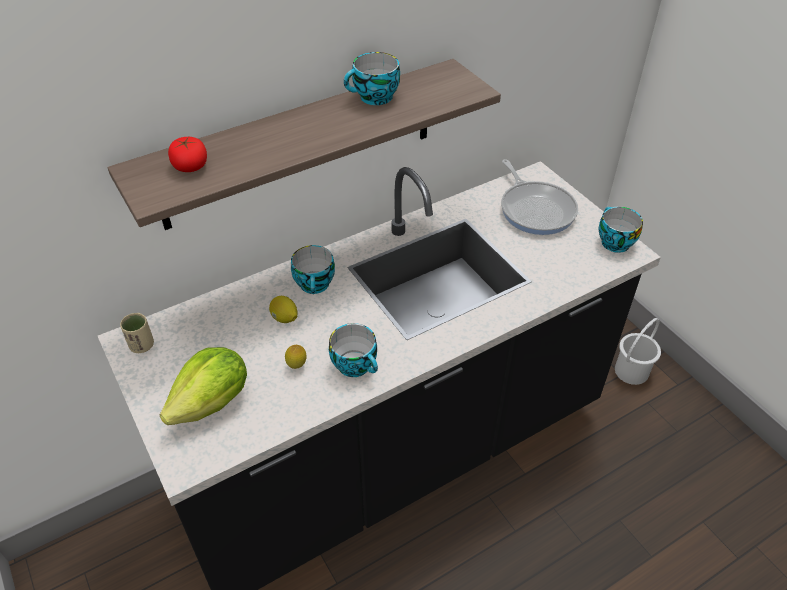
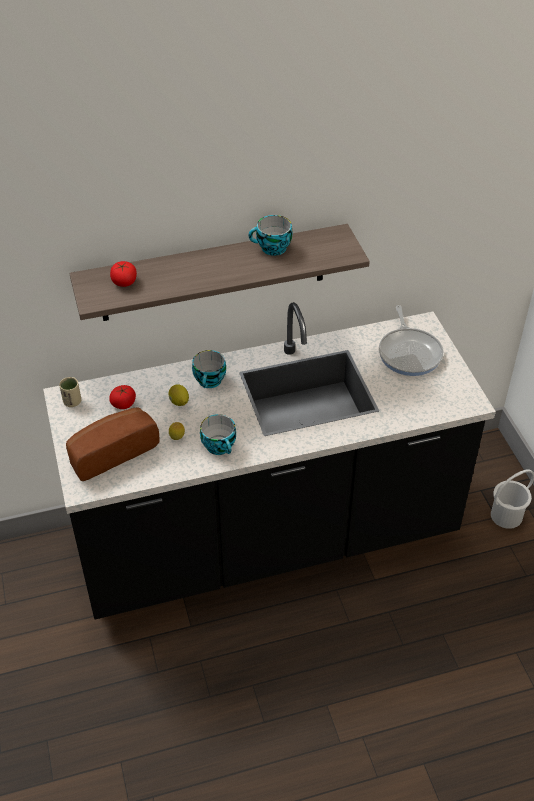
camera: 15 degrees right, 0 degrees up
(212, 334) = (123, 403): none -> tomato
(213, 403) = (111, 452): lettuce -> bread
(613, 242) = (461, 392): cup -> none

